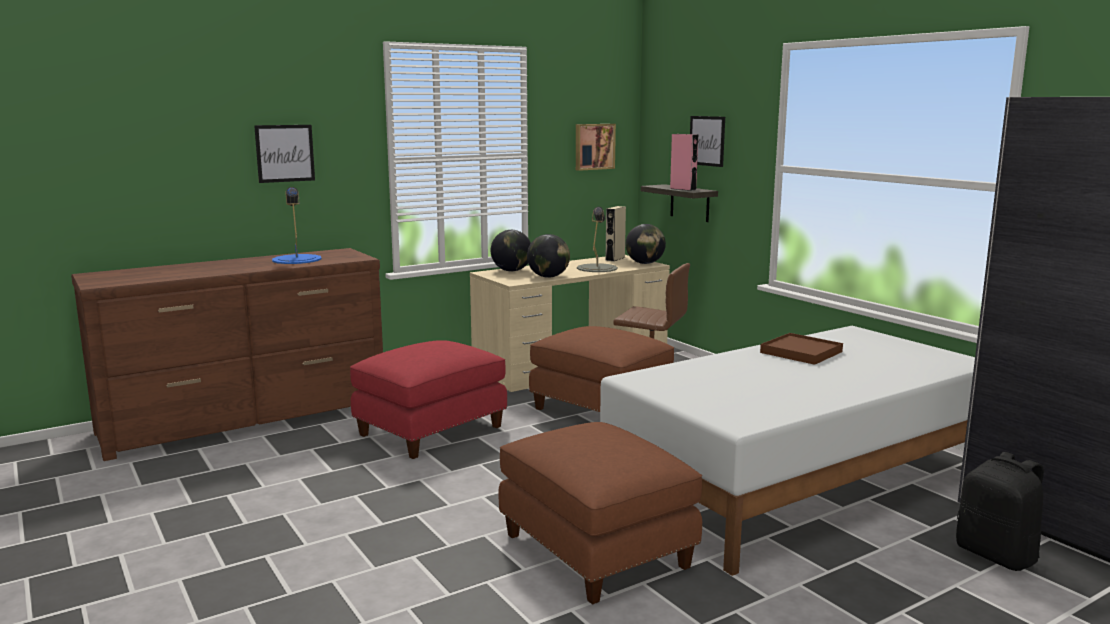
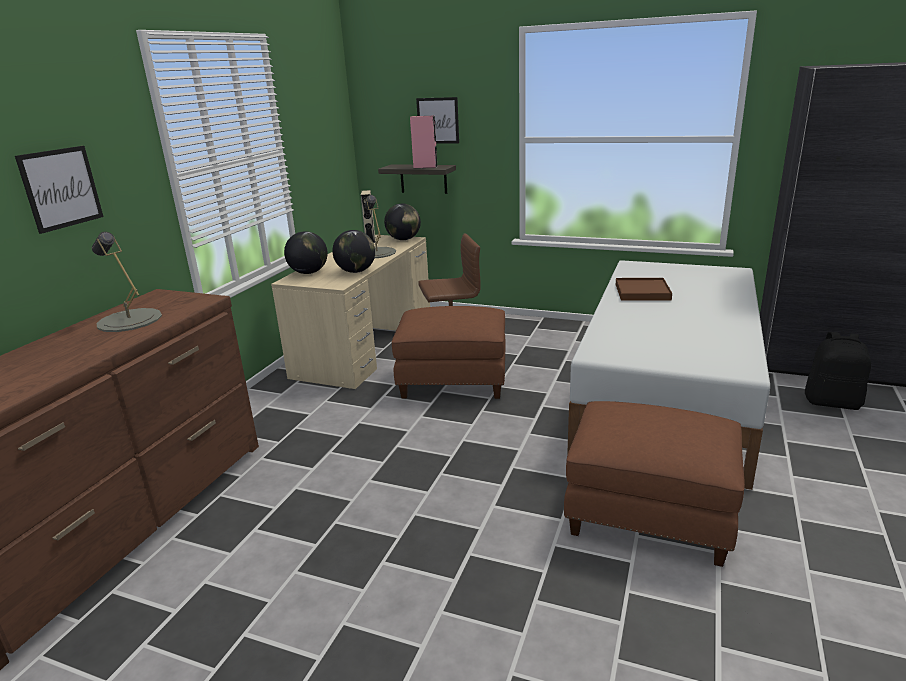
camera: 35 degrees left, 10 degrees up
(296, 259) = (129, 320): blue table lamp -> grey table lamp
(430, 430) = (344, 456): red ottoman -> none
(594, 146) = (325, 135): picture -> none

